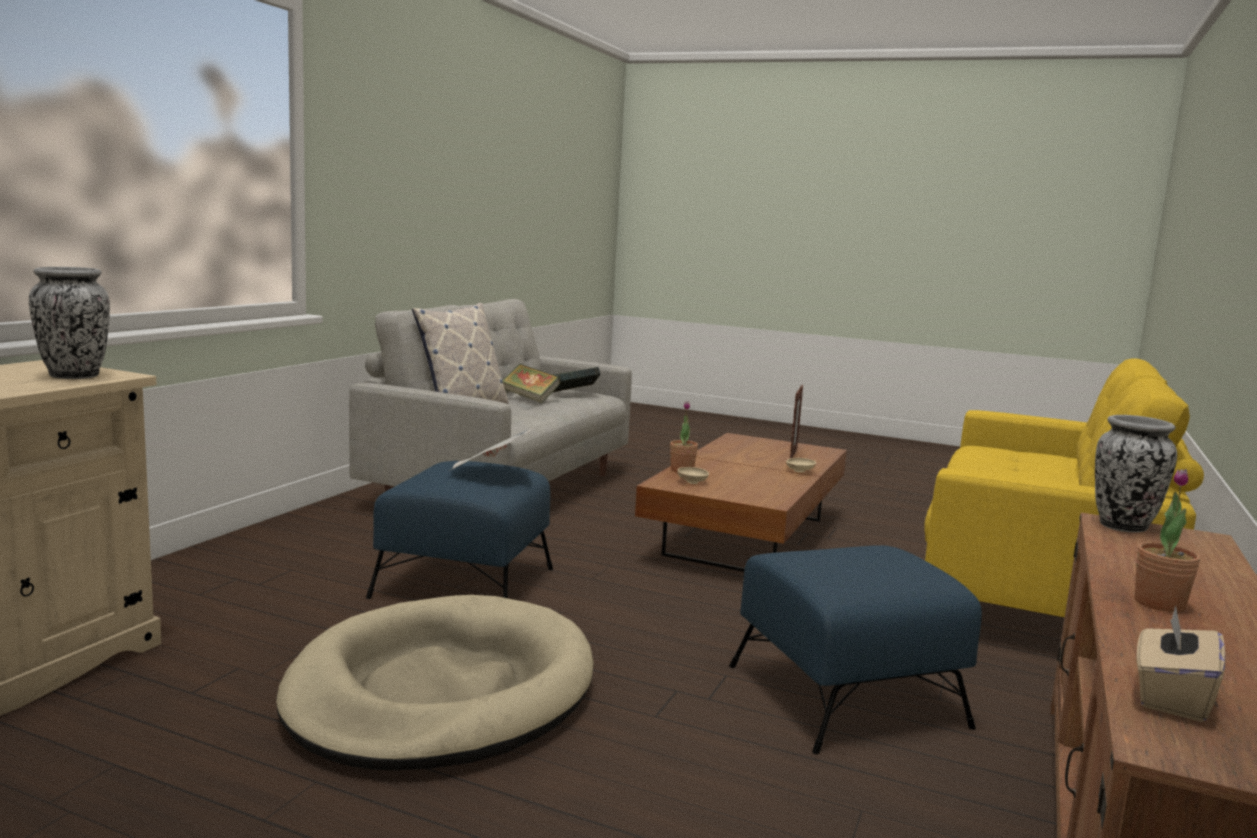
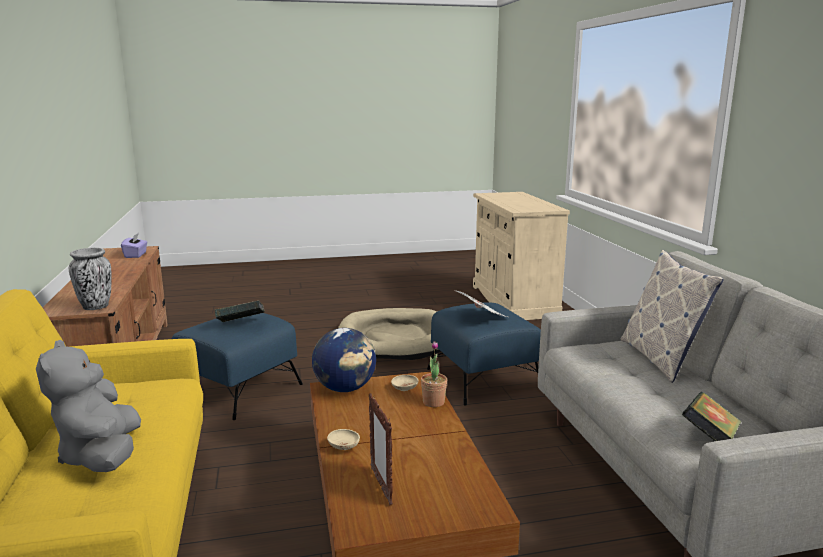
camera: 145 degrees right, 5 degrees up
(74, 376) = (522, 208): vase -> none
(530, 398) = (691, 401): book -> book (241, 324)
(752, 497) = (345, 388): none -> globe
(1016, 473) = (102, 456): none -> grey plush toy
(1159, 603) = (115, 275): potted plant -> none
(1171, 697) = (136, 255): beige tissue box -> purple tissue box

